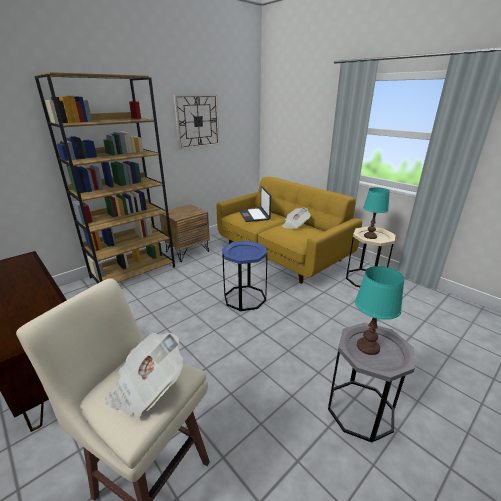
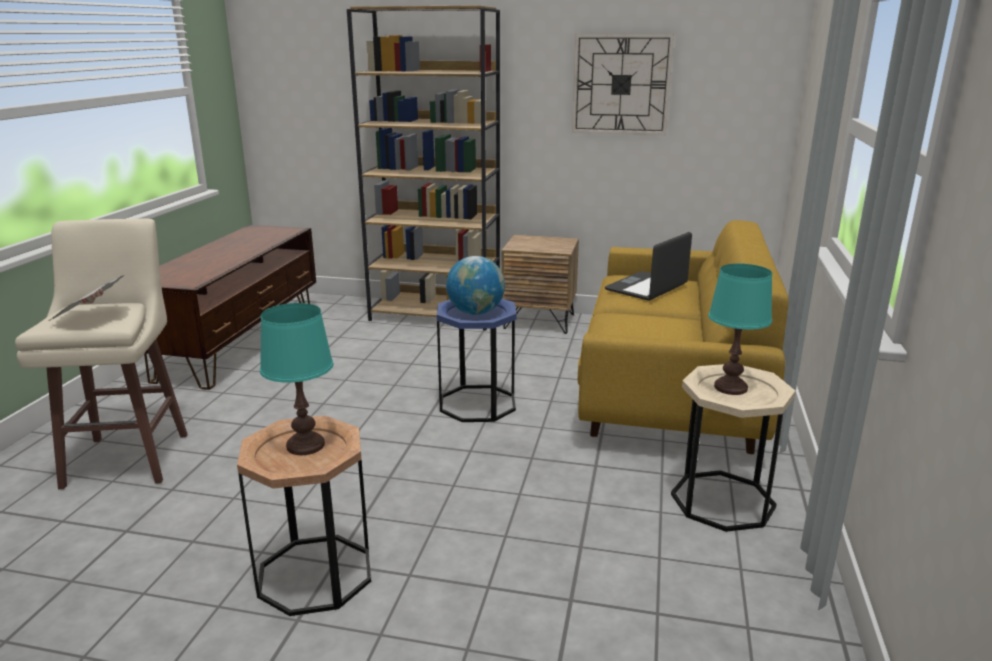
camera: 55 degrees right, 5 degrees down
(244, 252) = (476, 312): none -> globe
(295, 225) = (669, 324): newspaper -> none
(360, 409) = (315, 574): grey side table -> brown side table

